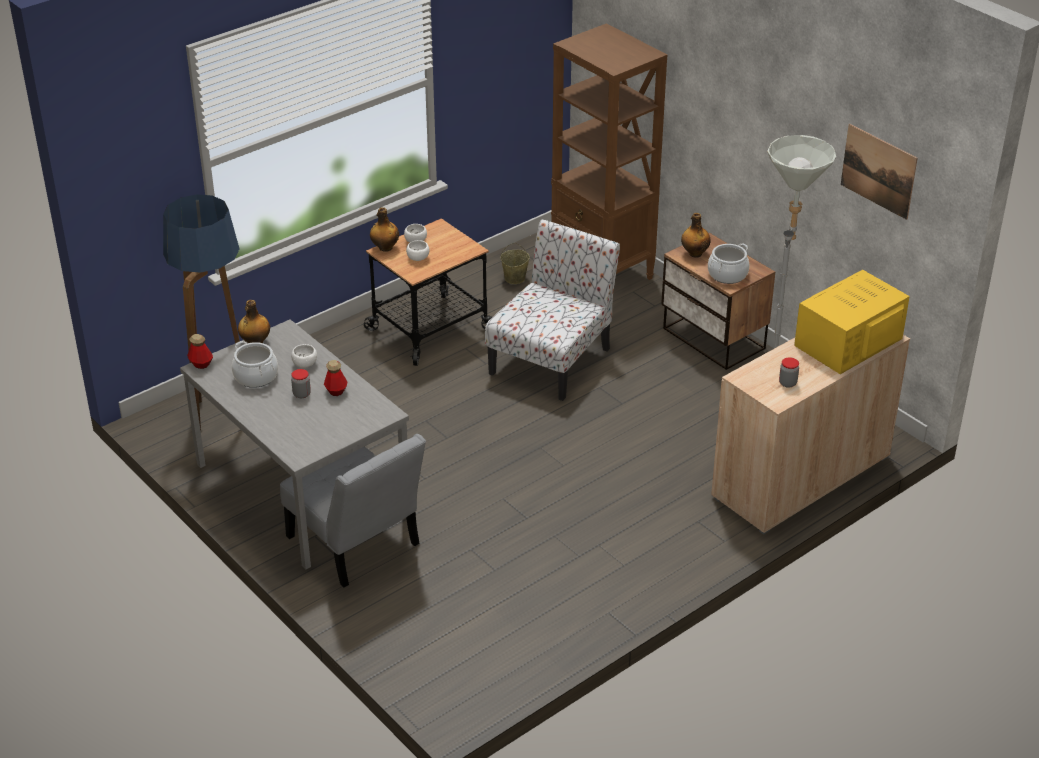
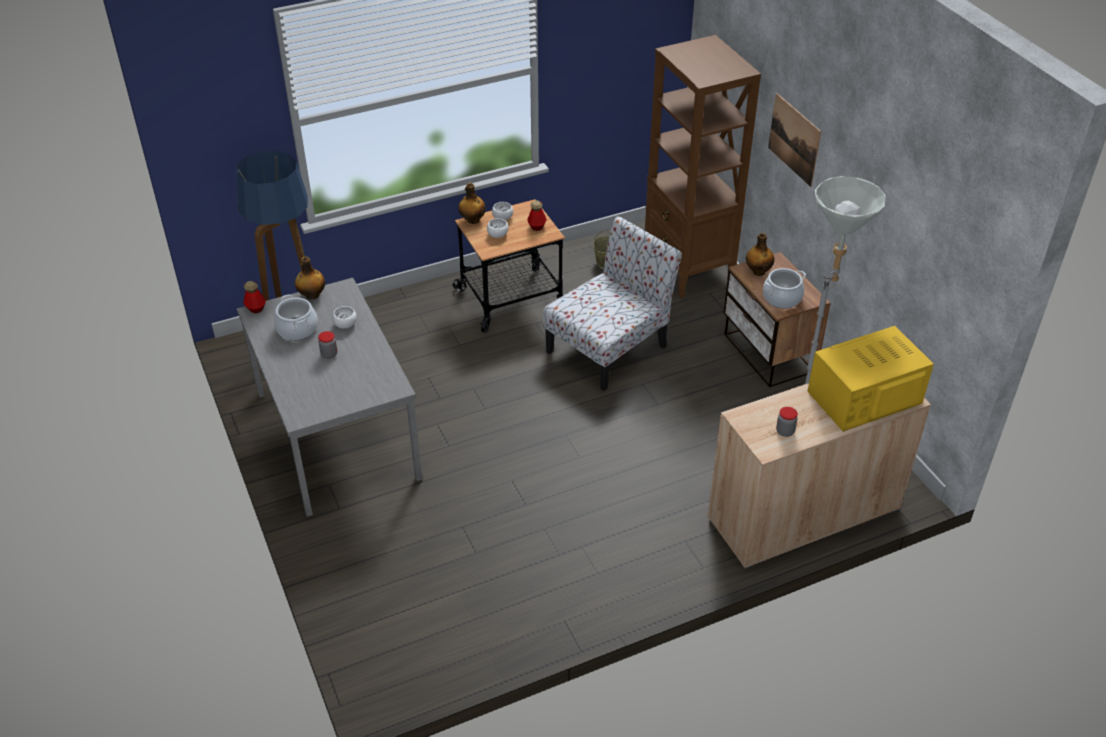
camera: 15 degrees right, 5 degrees up
(336, 391) = (361, 357): bottle -> bottle (537, 226)
(357, 545) = (361, 501): grey chair -> none
(878, 171) = (931, 227): picture -> picture (794, 139)

